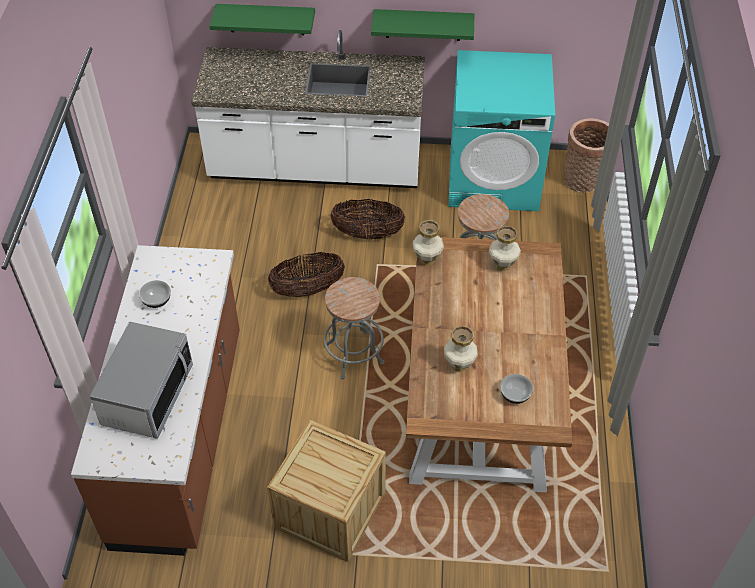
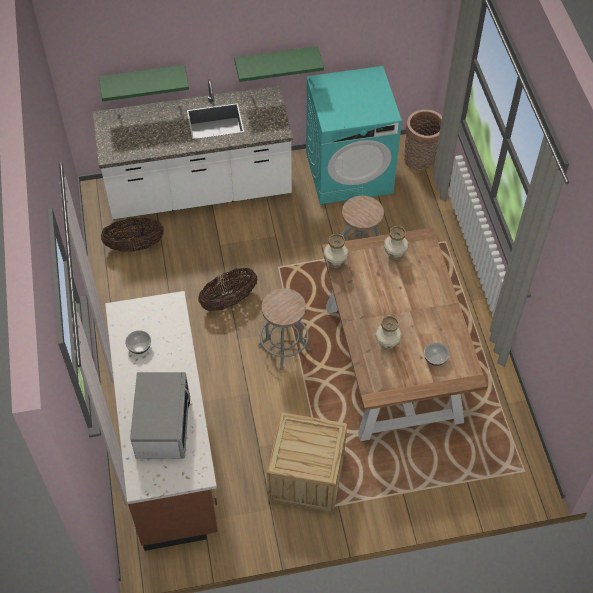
camera: 15 degrees left, 5 degrees up
(368, 234) = (262, 242): basket -> basket (135, 246)

